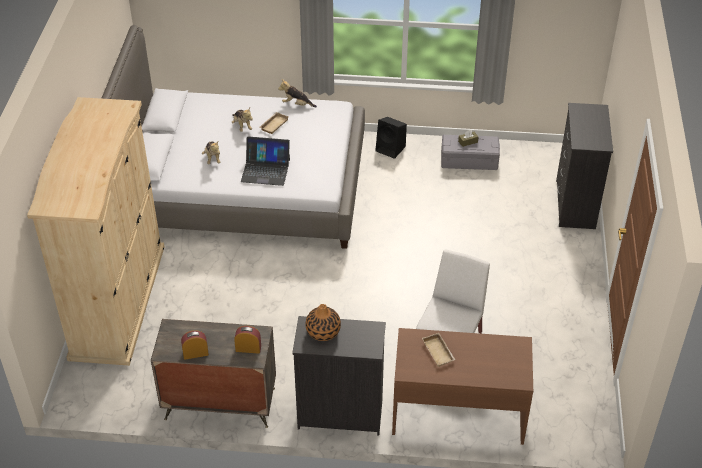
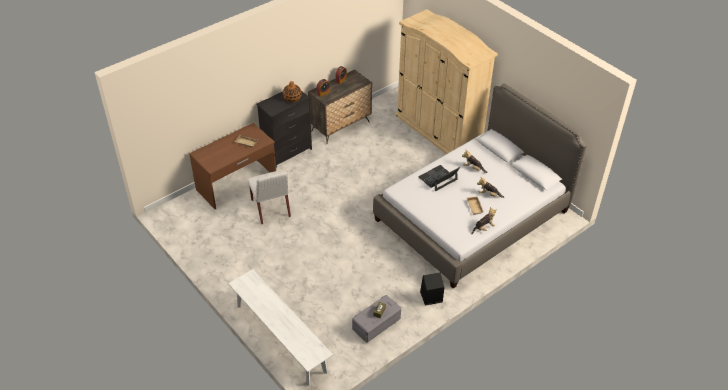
camera: 135 degrees right, 0 degrees up
(575, 205) = (280, 338): black dresser -> white bench

